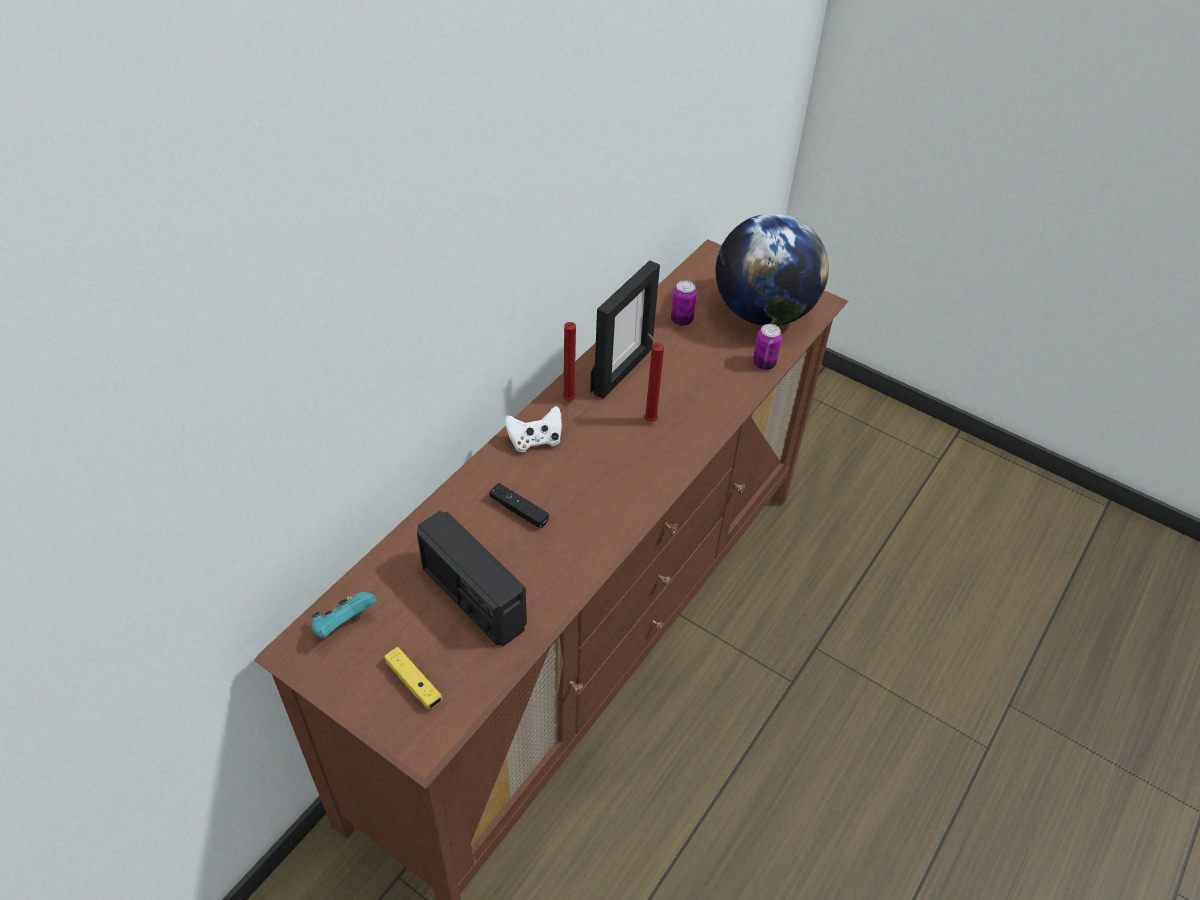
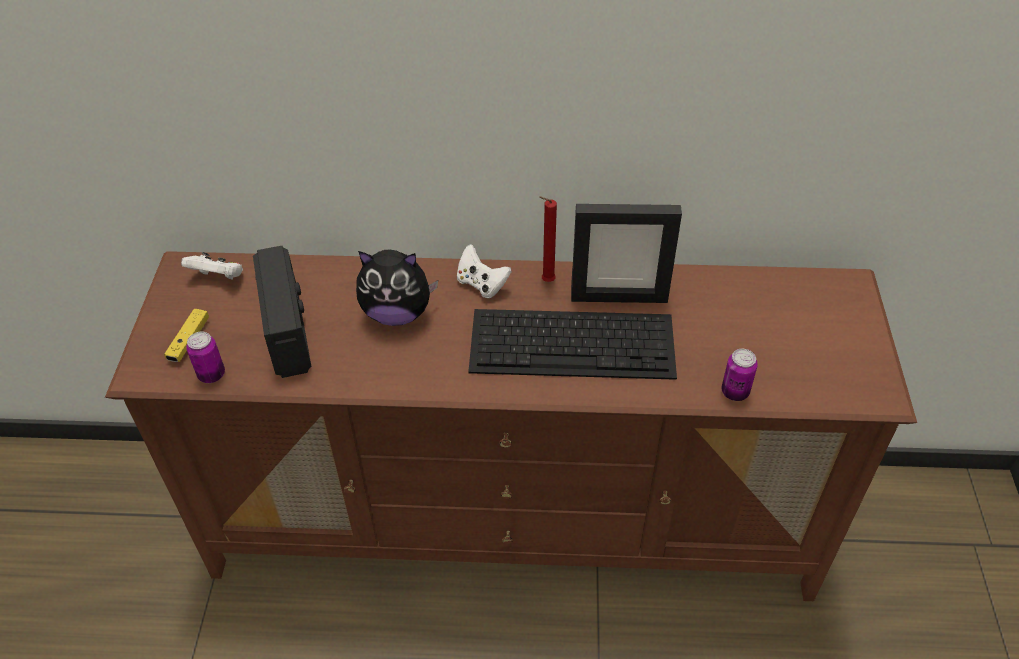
camera: 60 degrees right, 0 degrees up
(344, 624) = (218, 277): turquoise game controller -> white game controller
(472, 598) = (288, 332): radio -> radio turned 150 degrees clockwise
(519, 510) = (397, 313): black game controller -> plush toy
(648, 420) = (574, 343): red candle -> keyboard
(681, 320) = (729, 305): can -> can (211, 375)
(763, 313) = (809, 358): globe -> none

